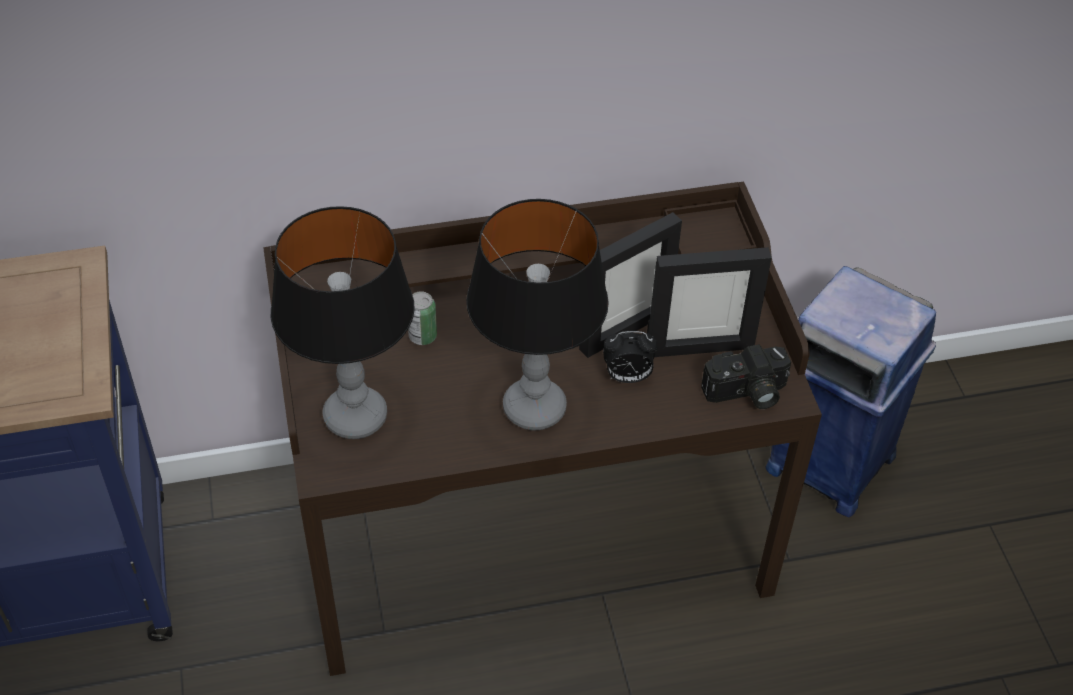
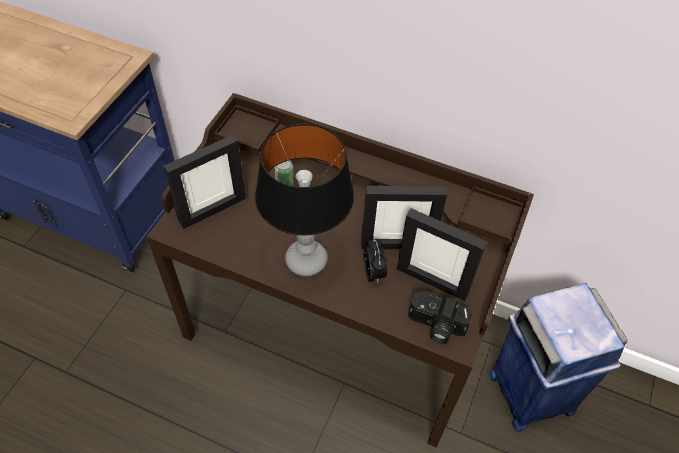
camera: 35 degrees right, 5 degrees up
(355, 416) = (212, 209): table lamp -> picture frame
(627, 377) = (373, 273): alarm clock -> alarm clock turned 135 degrees counterclockwise

